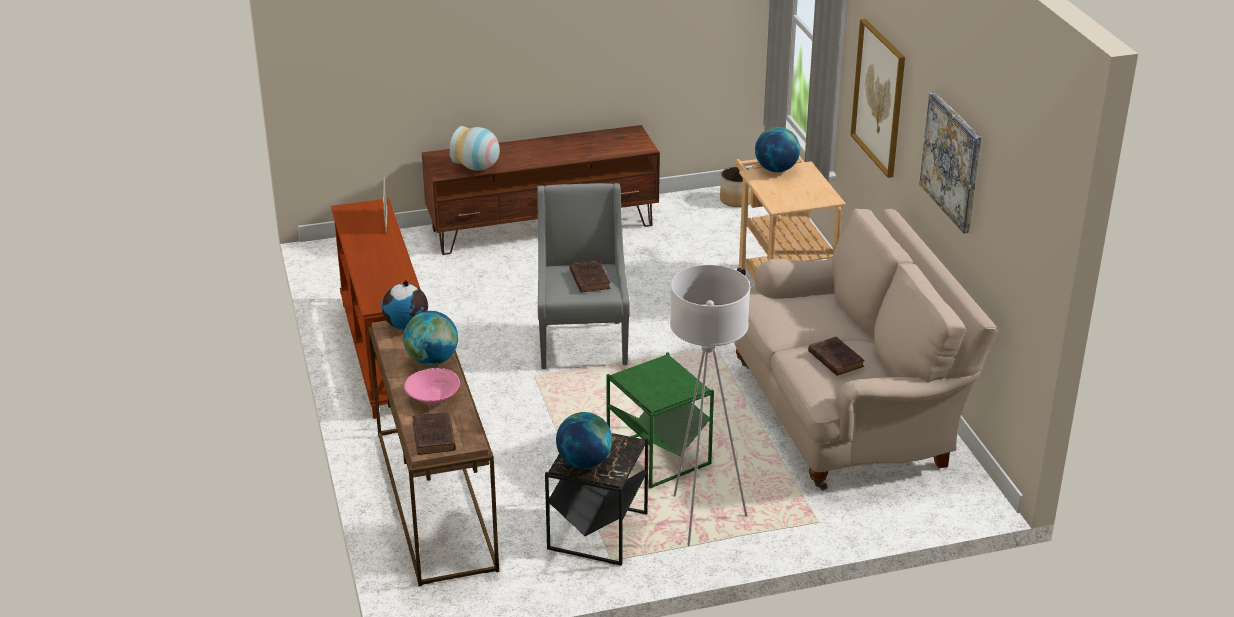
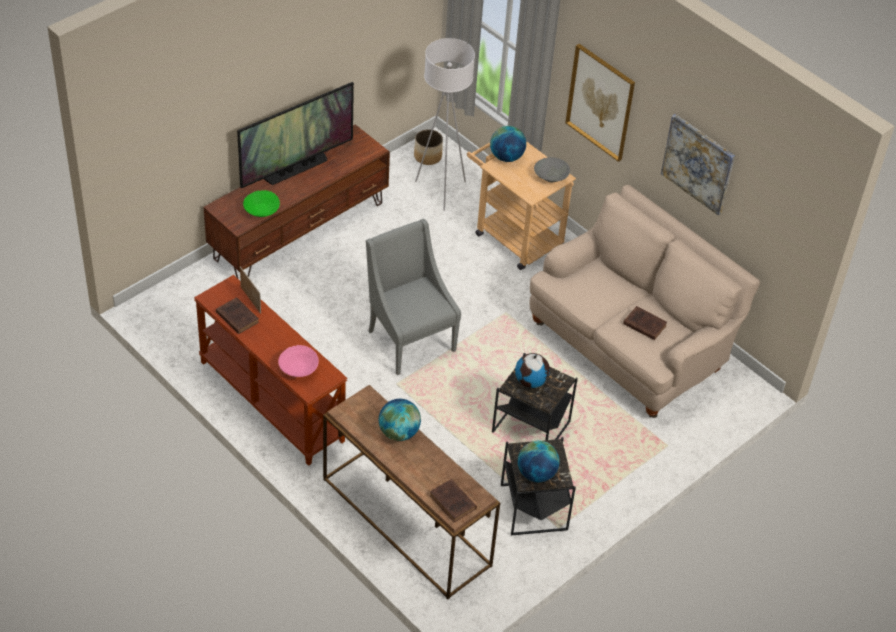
camera: 30 degrees left, 15 degrees up
(407, 325) = (355, 405): globe -> globe (531, 381)
(433, 397) = (425, 467): pink bowl -> pink bowl (298, 368)
(478, 167) = (261, 211): vase -> green bowl
(545, 144) = (296, 168): none -> television
(589, 278) = (420, 298): brown book -> brown book (236, 317)
(658, 457) = (531, 428): green side table -> black side table
(702, 518) = (593, 470): white floor lamp -> white floor lamp (441, 190)
(815, 195) = (551, 176): none -> grey bowl

